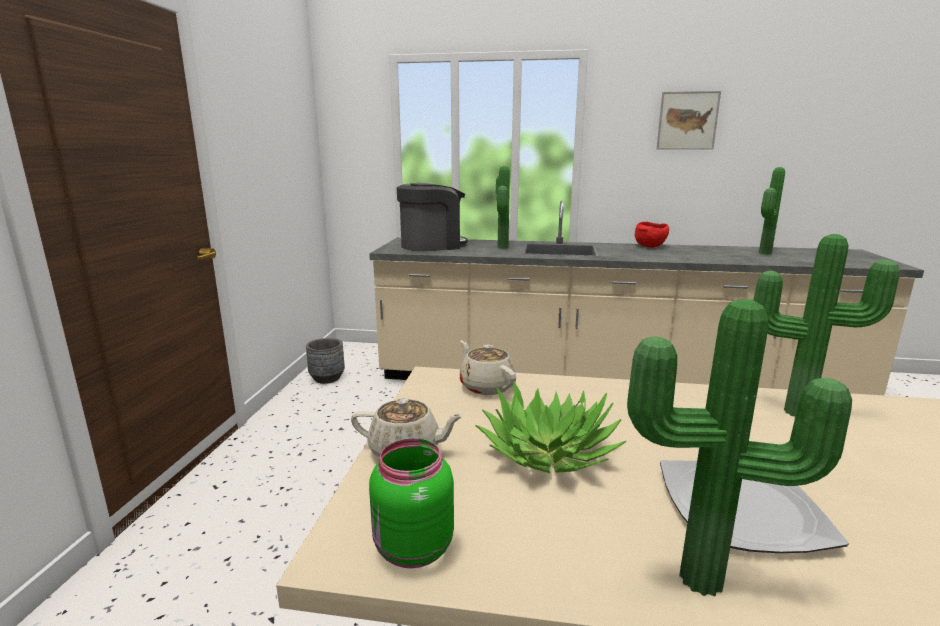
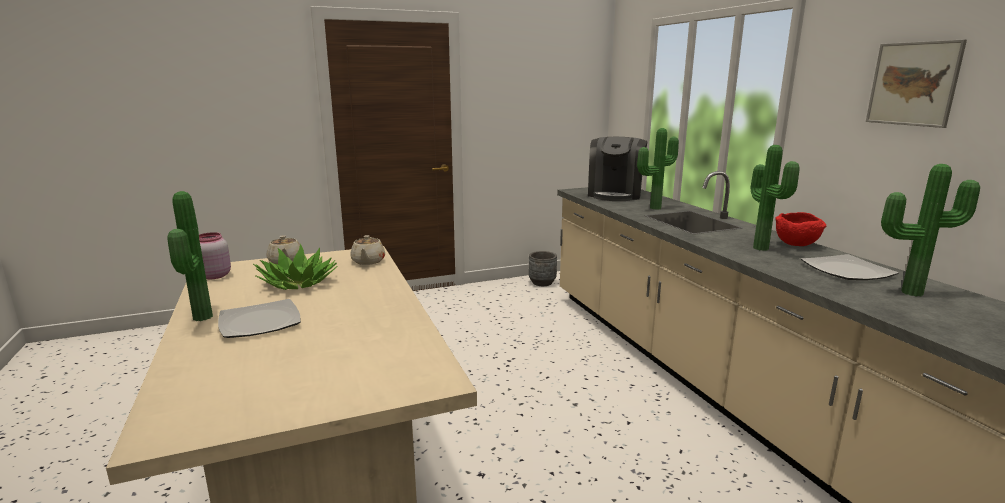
camera: 60 degrees right, 0 degrees up
(412, 549) = (214, 276): green jar -> pink jar
(432, 245) = (615, 194): coffee machine -> coffee machine turned 75 degrees clockwise
(486, 386) = (368, 261): beige teapot -> beige teapot turned 150 degrees clockwise
(716, 252) = (847, 270): none -> plate
(796, 410) = (397, 334): potted plant -> potted plant (763, 248)

